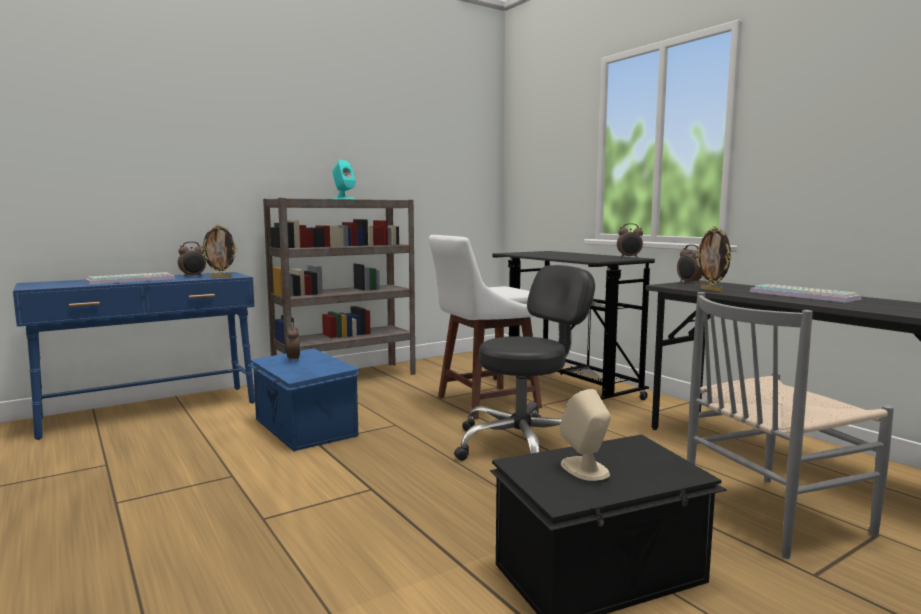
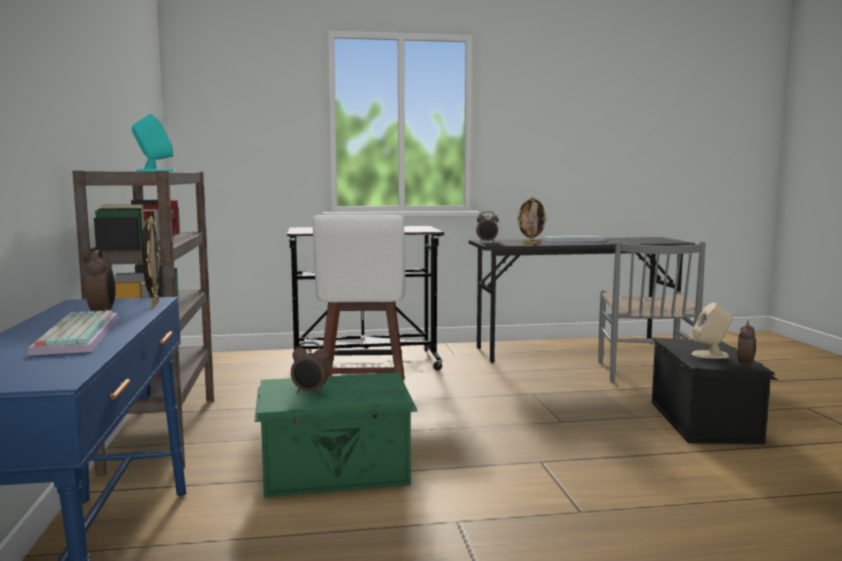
camera: 65 degrees left, 0 degrees up
(303, 428) = (336, 473): blue storage box -> green storage box
(526, 444) = (487, 398): black office chair -> none
(629, 257) = (412, 226): alarm clock -> alarm clock (745, 364)

